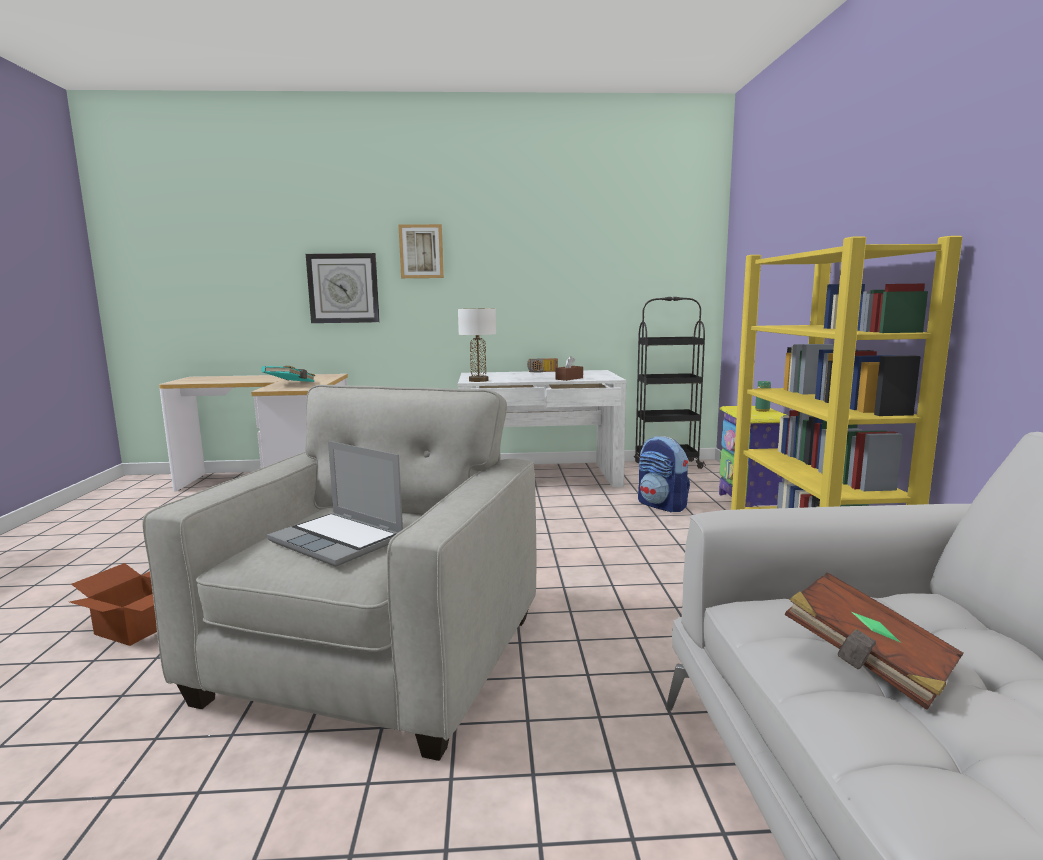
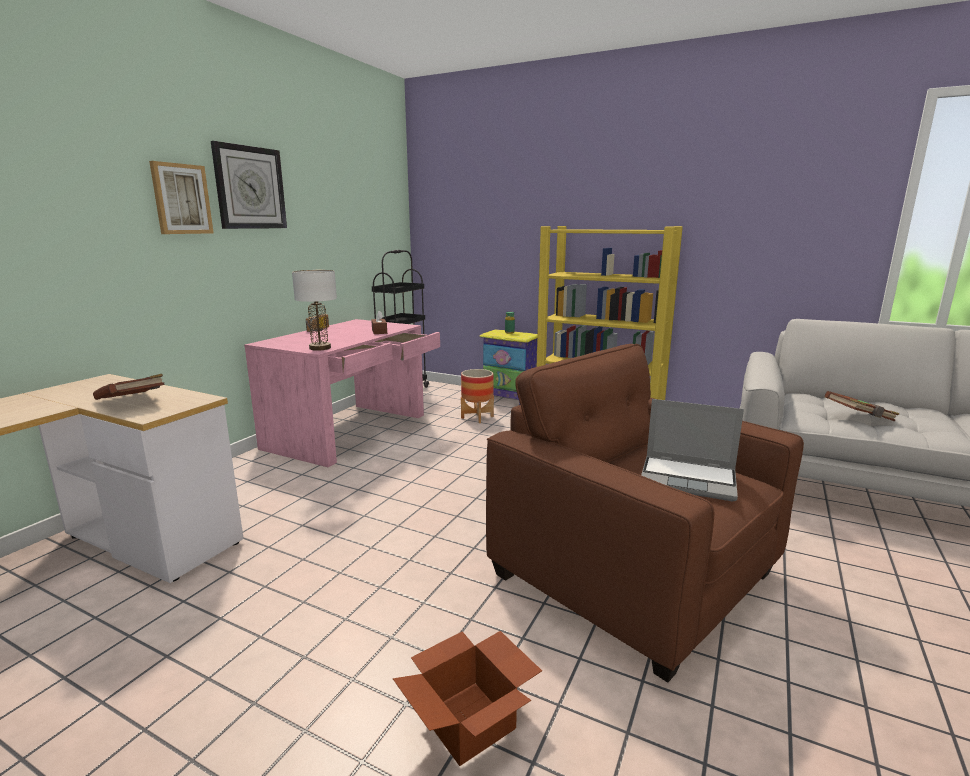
camera: 60 degrees left, 5 degrees up
(291, 384) = (133, 402): turquoise book -> brown book
(339, 540) = (689, 479): laptop -> laptop turned 45 degrees clockwise
(343, 288) = (80, 249): wall clock -> wall clock (250, 188)
(375, 658) = (634, 574): grey armchair -> brown armchair
(541, 479) = (356, 432): white desk -> pink desk
(662, 505) = (477, 417): backpack -> planter

